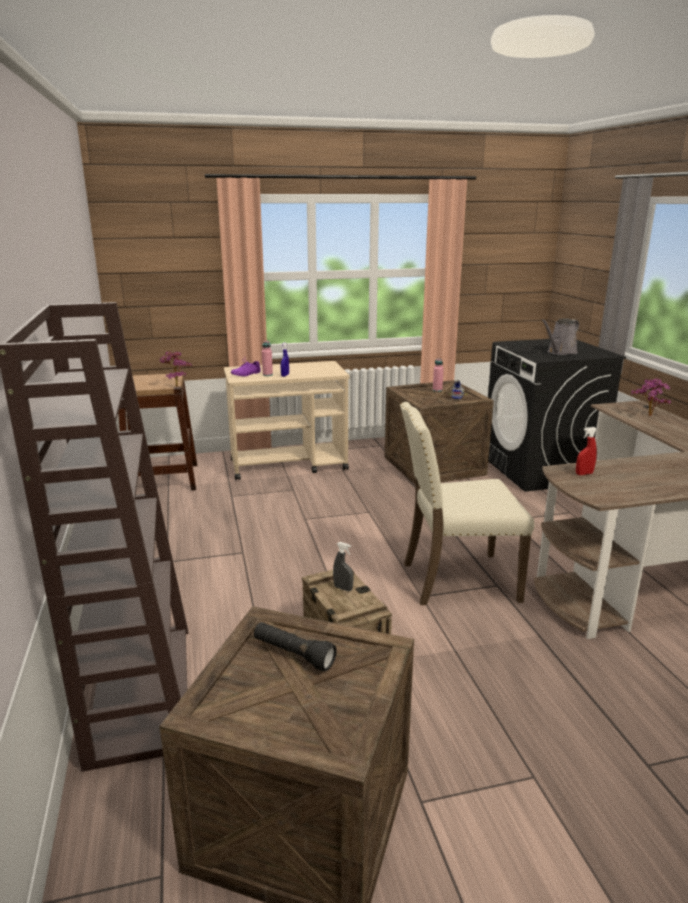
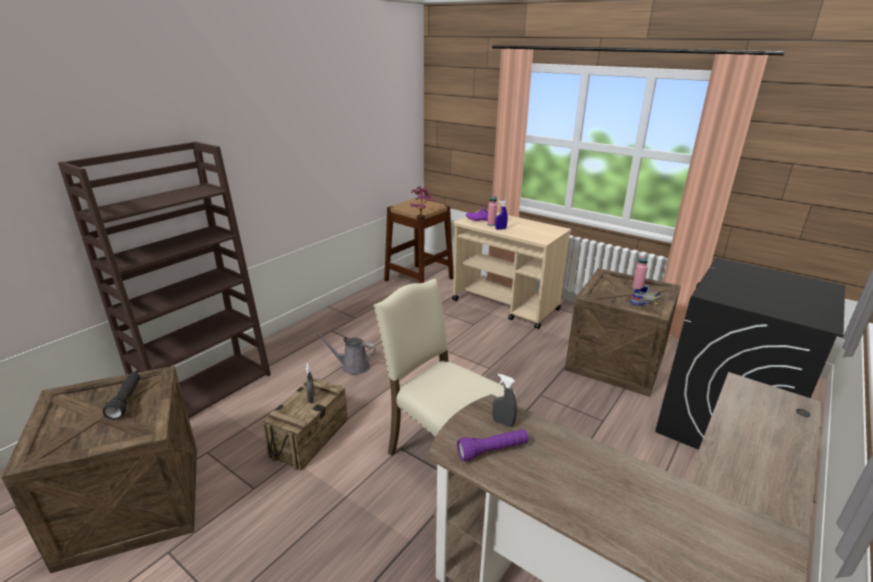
camera: 50 degrees right, 5 degrees up
(560, 352) = (759, 296): grey watering can -> grey watering can (352, 366)
(584, 474) = (503, 423): red spray bottle -> grey spray bottle
(614, 487) = (492, 451): none -> purple flashlight
(648, 416) = (765, 421): potted plant -> none

